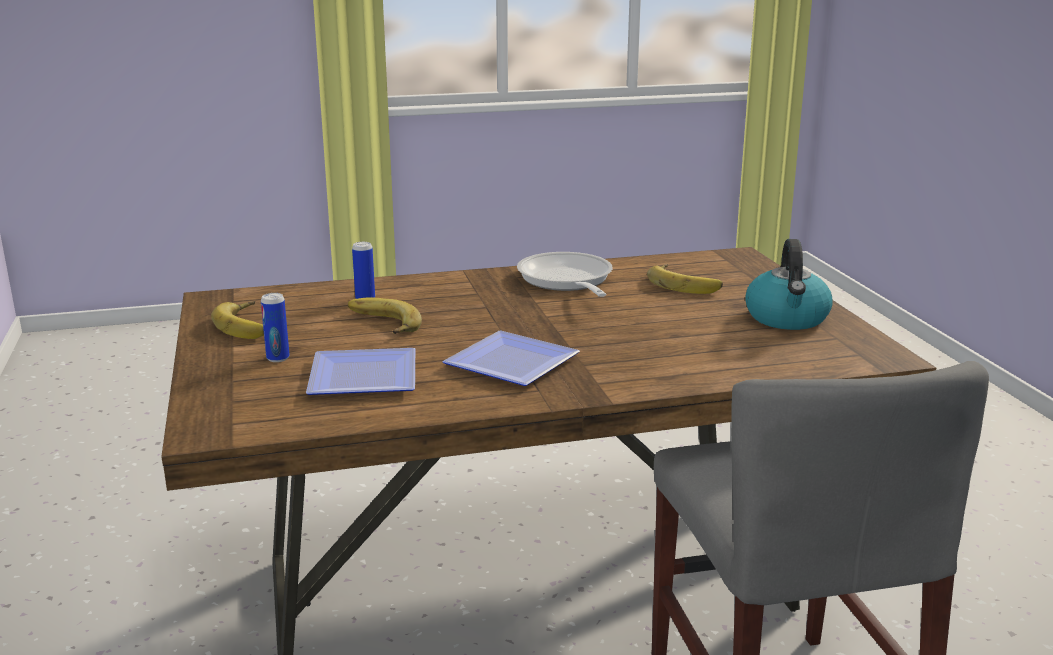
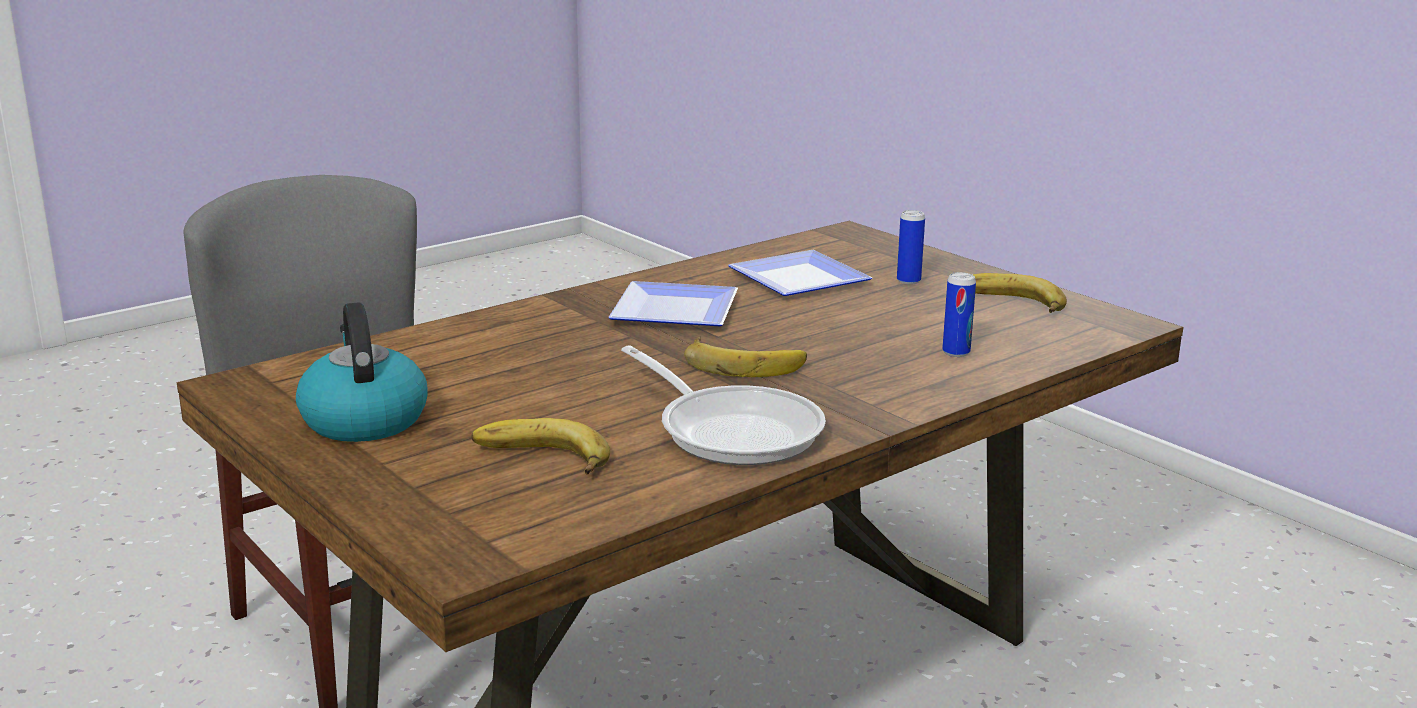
camera: 155 degrees right, 0 degrees up
(380, 323) = (878, 327): banana -> banana (744, 363)

